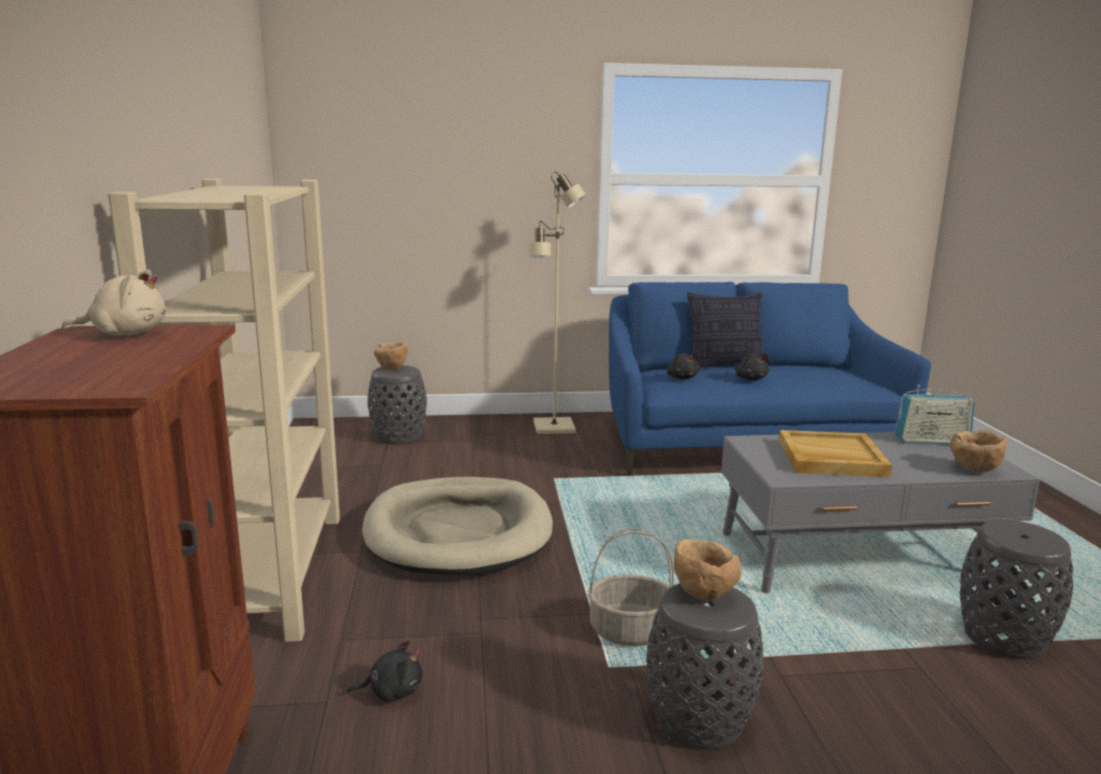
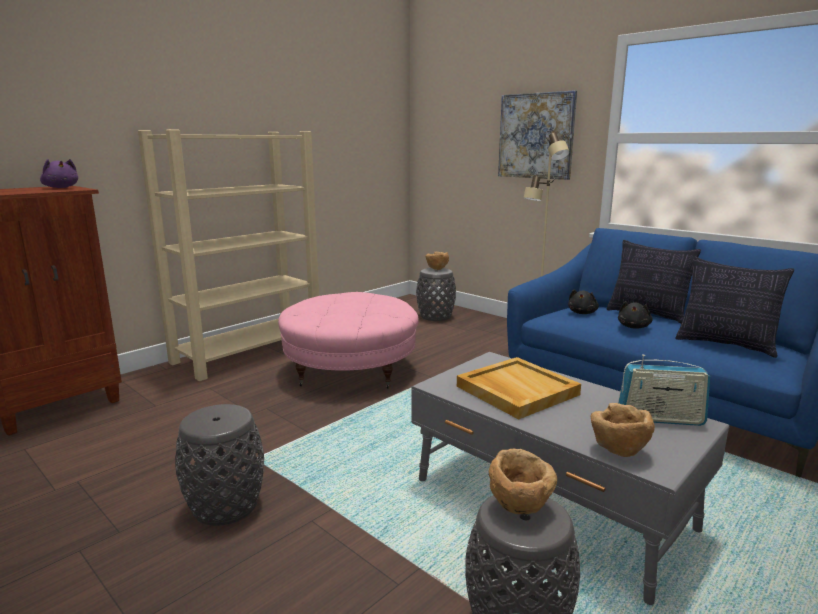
camera: 50 degrees right, 0 degrees up
(125, 334) = (61, 188): beige plush toy -> purple plush toy
(392, 691) = (176, 415): black plush toy -> none
(458, 532) = (350, 369): beige dog bed -> pink ottoman
(504, 175) = (536, 136): none -> picture
(630, 630) = (305, 451): basket -> none
(703, 594) = (226, 414): brown bowl -> brown bowl (520, 507)
(824, 376) = (725, 345): none -> pillow
(931, 441) = (660, 419): radio -> radio turned 45 degrees counterclockwise

